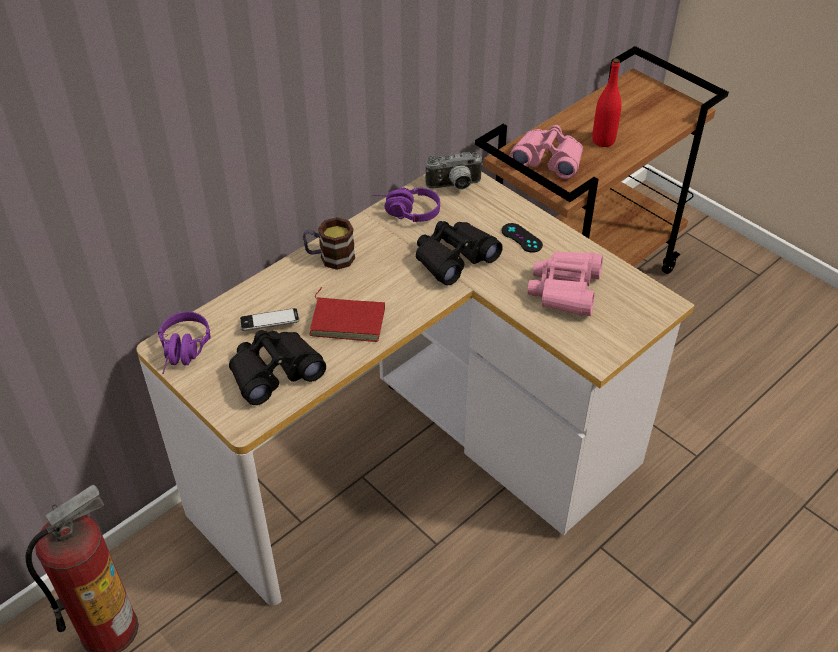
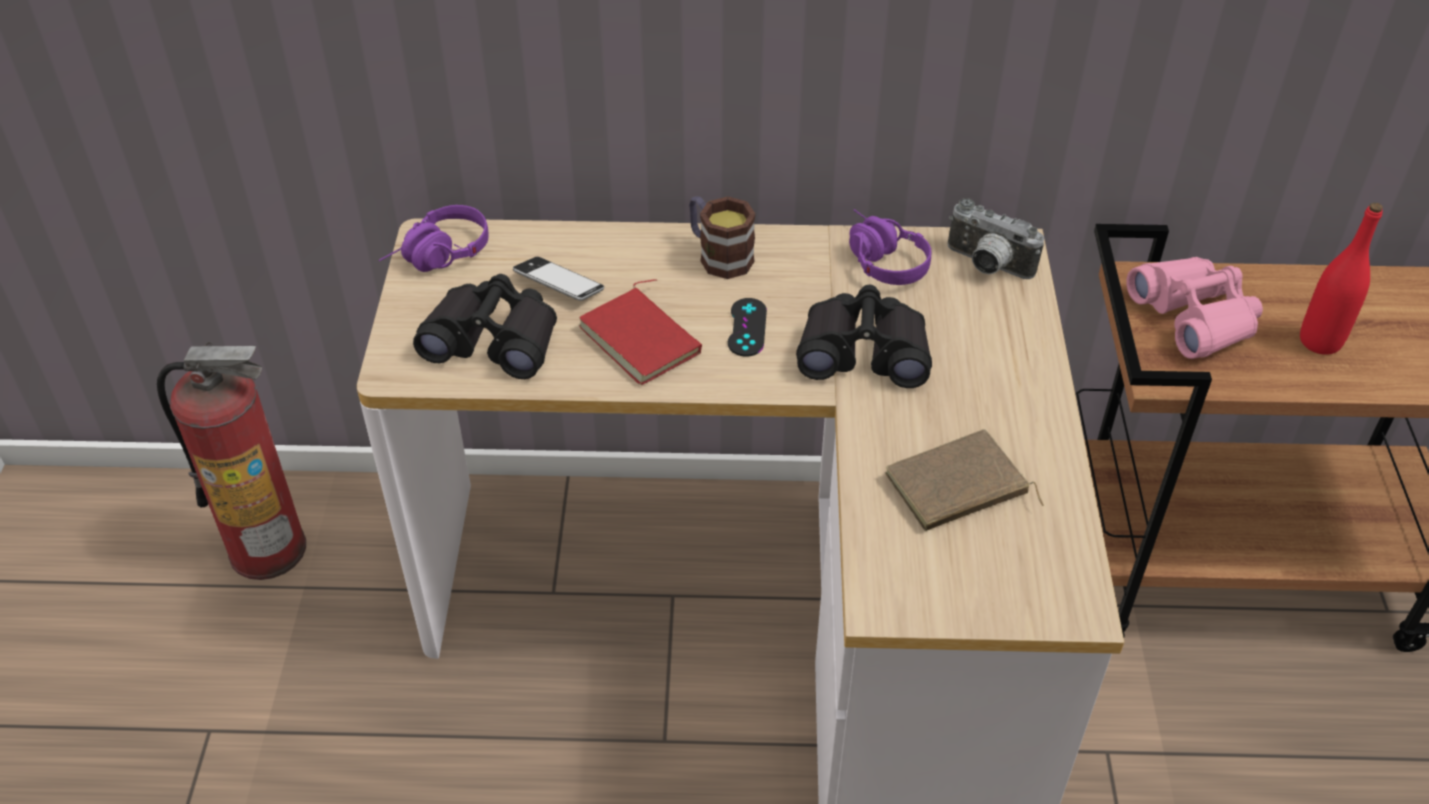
camera: 45 degrees right, 0 degrees up
(521, 238) = (988, 385): black game controller -> black game controller (747, 327)
(565, 290) = (957, 489): pink binoculars -> brown book

